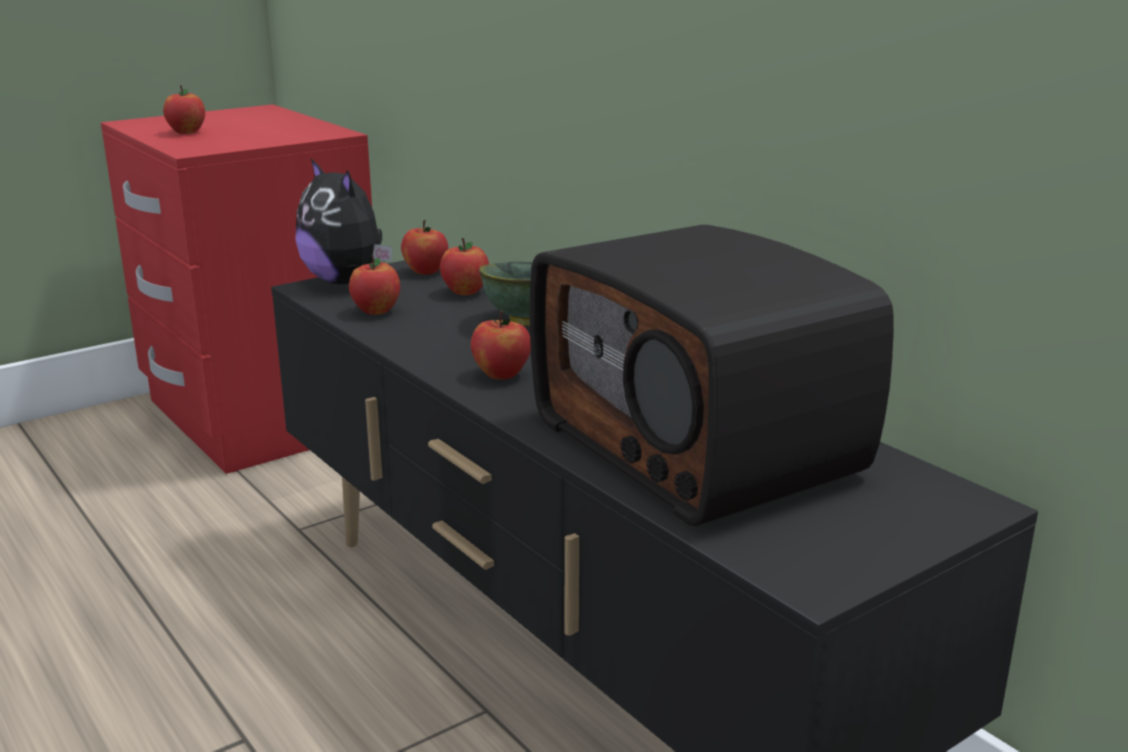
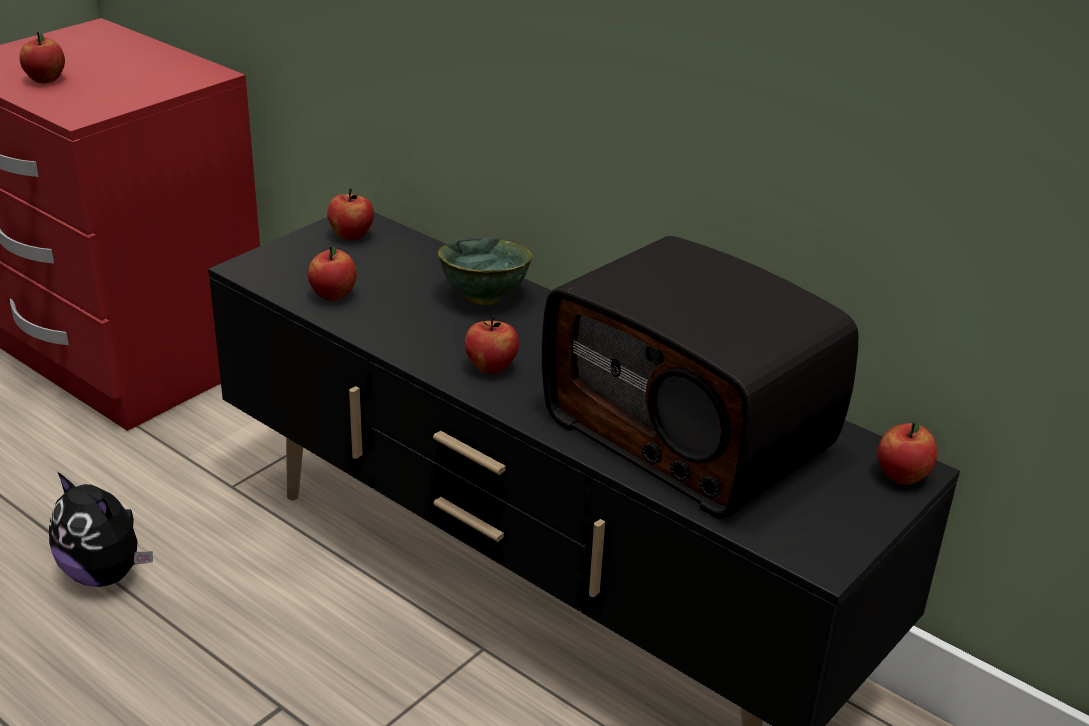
camera: 15 degrees left, 10 degrees up
(346, 281) = (280, 255): plush toy -> plush toy (105, 573)
(465, 292) = (404, 262): apple -> apple (901, 476)

